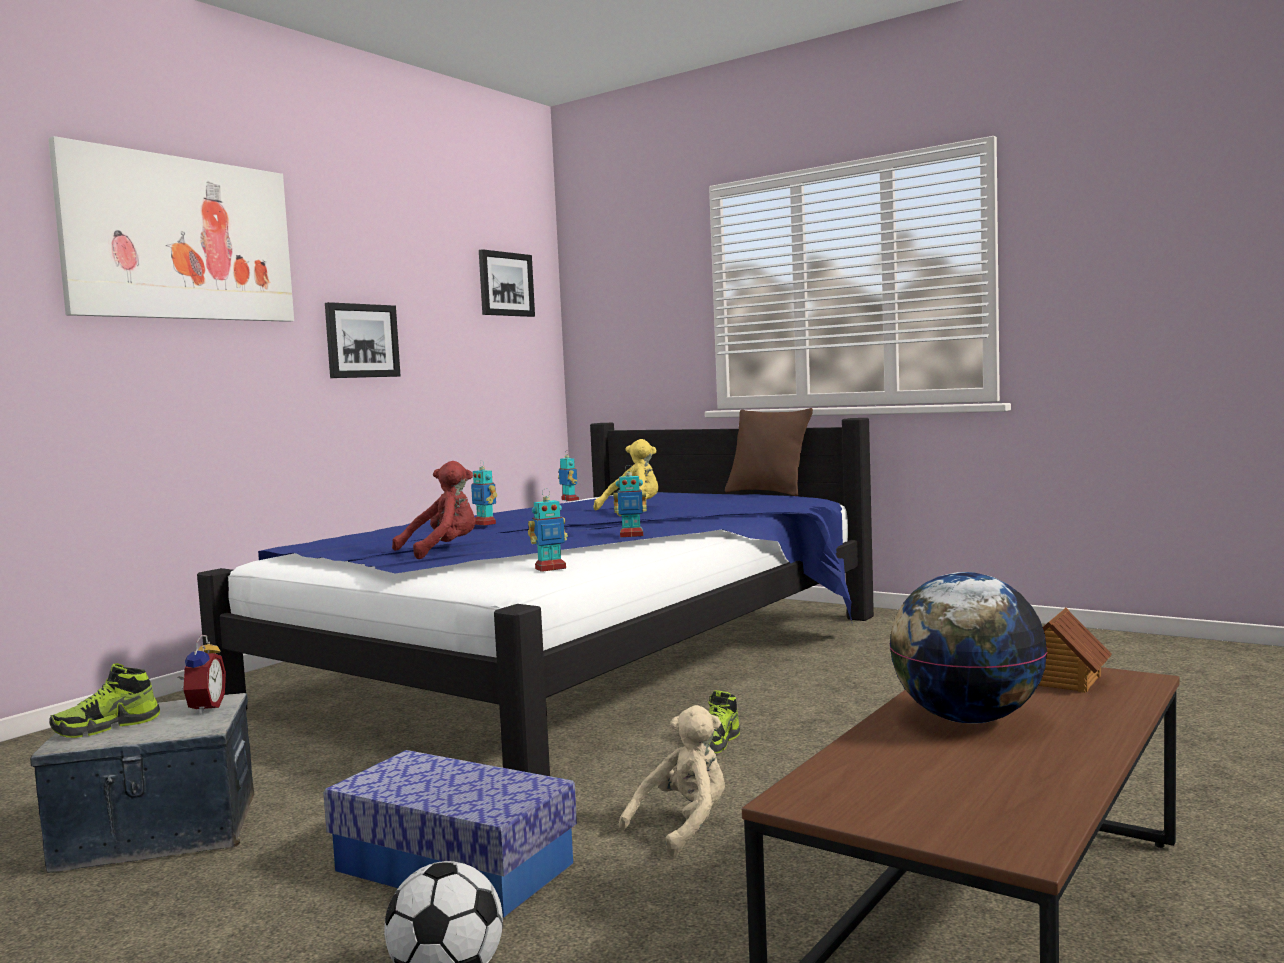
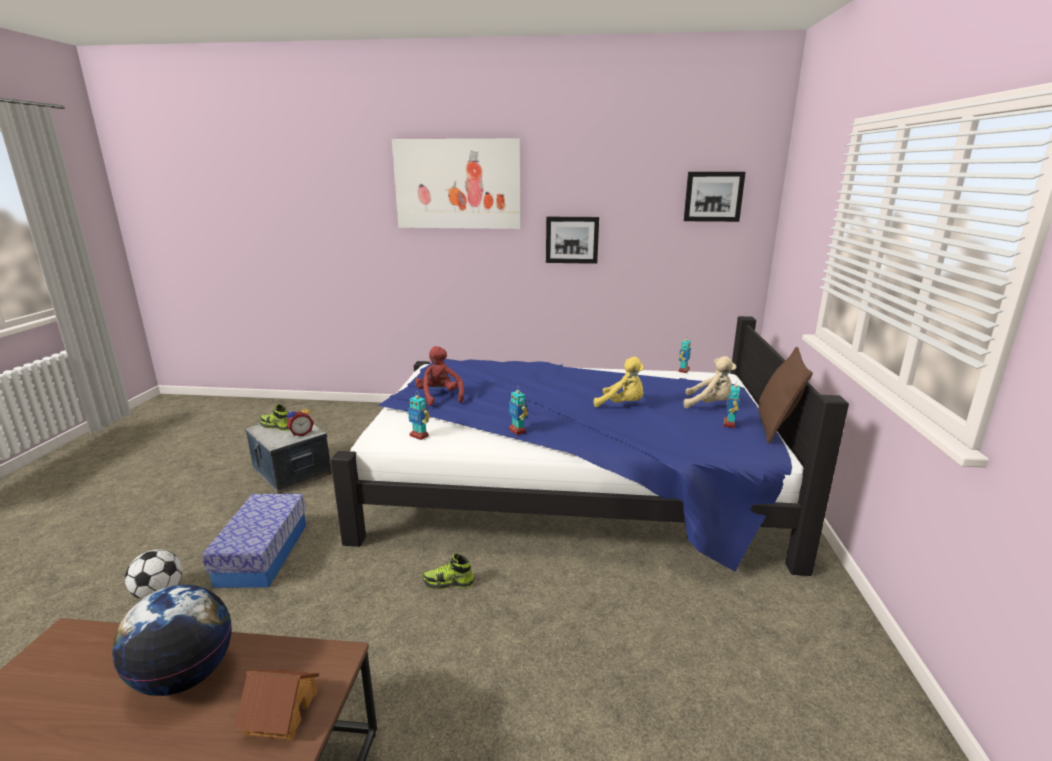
camera: 60 degrees right, 15 degrees up
(442, 551) = (439, 397): red plush toy -> red plush toy turned 135 degrees counterclockwise
(484, 524) = (526, 381): toy robot -> toy robot (729, 424)
(684, 827) = (316, 610): beige plush toy -> beige plush toy (709, 404)

